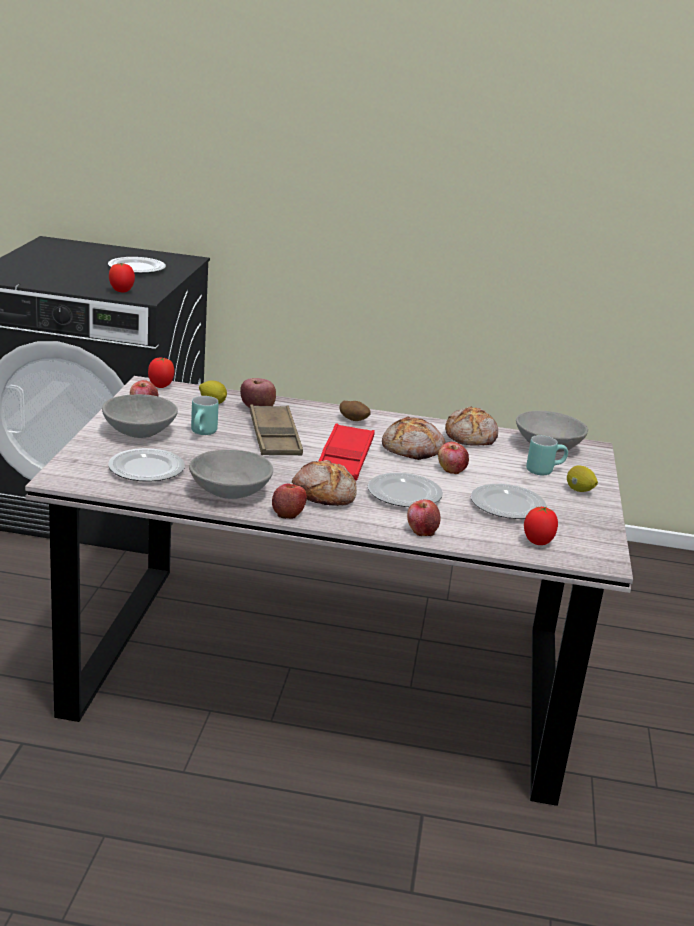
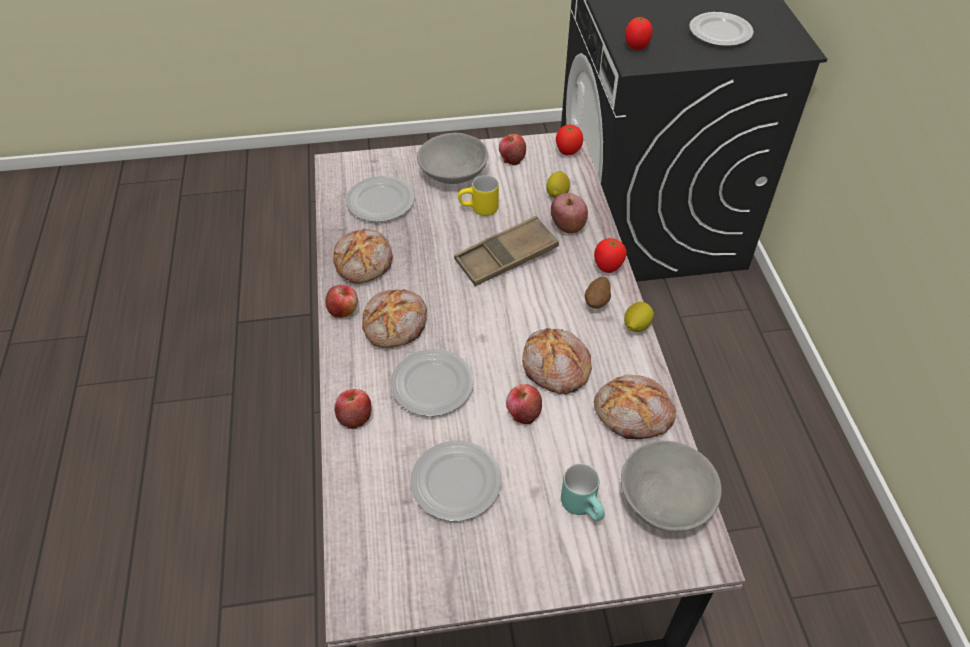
camera: 75 degrees right, 25 degrees up
(204, 434) = (479, 210): turquoise mug -> yellow mug
(230, 492) = (365, 262): grey bowl -> bread
(345, 459) = (489, 319): red tray -> none
(538, 542) = (374, 527): tomato -> tomato (607, 268)
(579, 490) = (545, 555): lemon -> lemon (636, 326)

